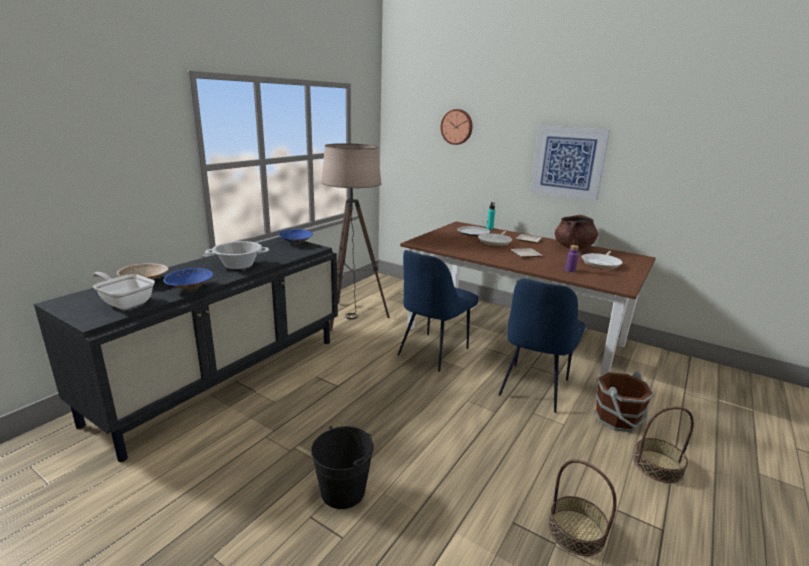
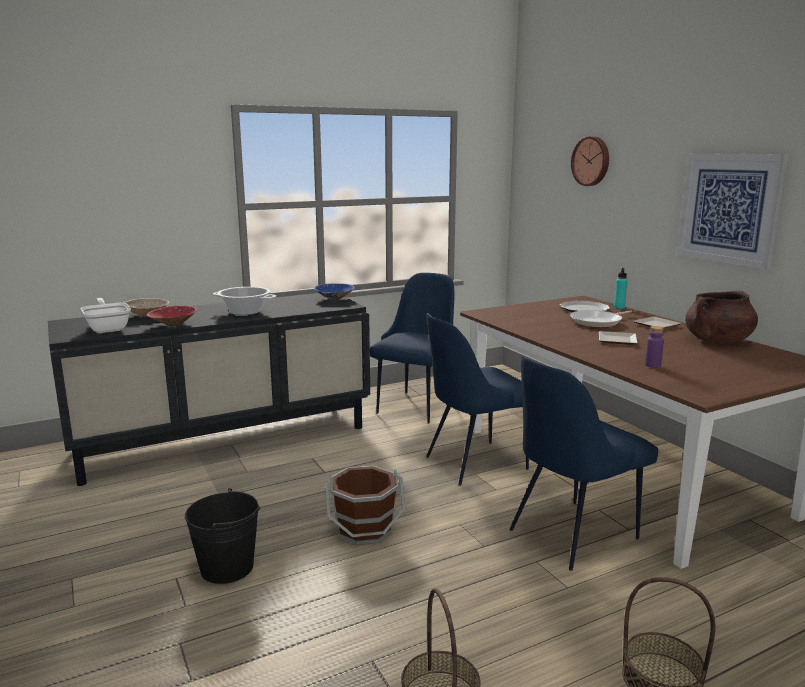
camera: 30 degrees right, 5 degrees down
(189, 288) = (173, 325): blue bowl -> red bowl
(352, 316) = (416, 406): floor lamp -> blue chair
(601, 263) = (727, 364): frying pan -> none
(617, 419) = (664, 606): brown bucket -> brown bucket (365, 530)

